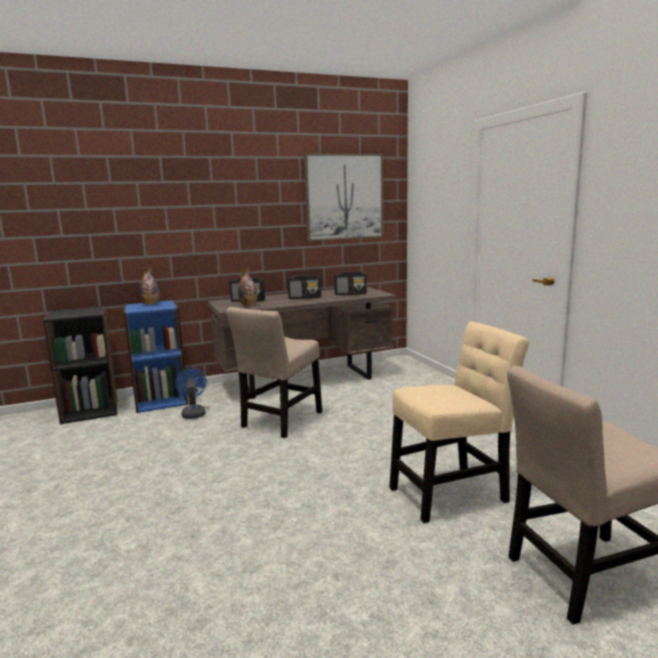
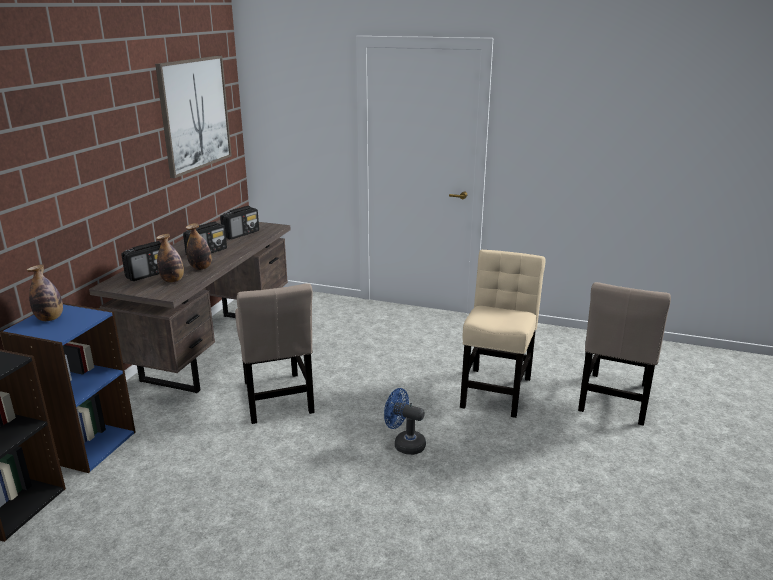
camera: 50 degrees left, 10 degrees up
(193, 413) = (165, 437): blue fan -> blue fan (404, 444)
(278, 303) = (201, 268): none -> bottle

